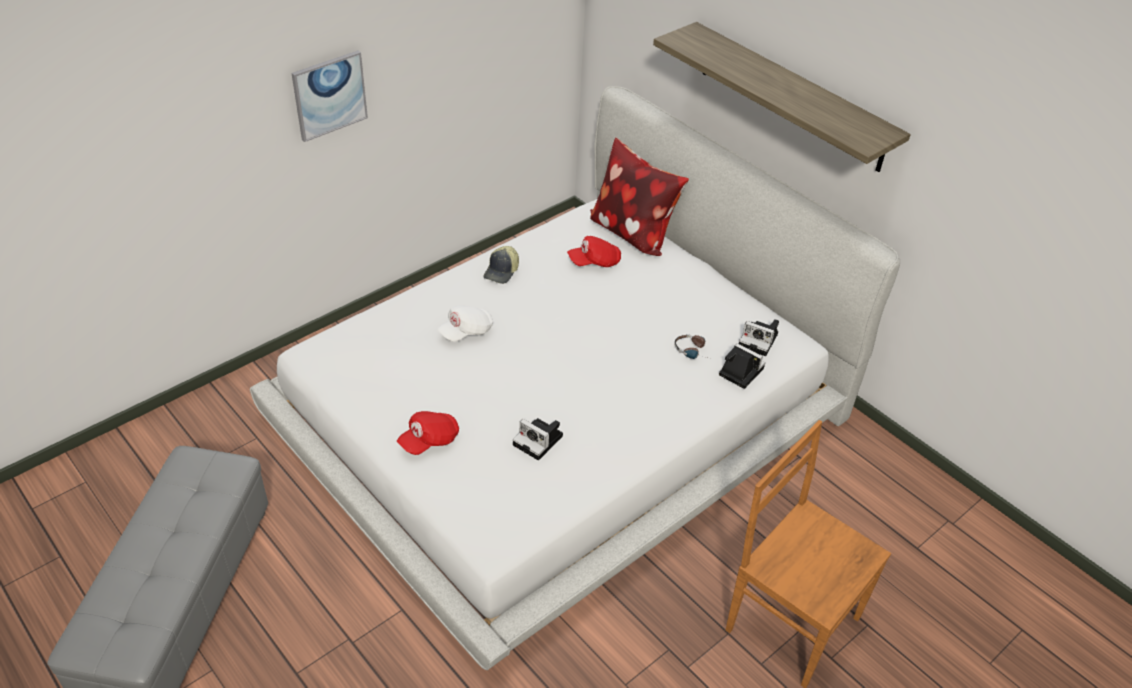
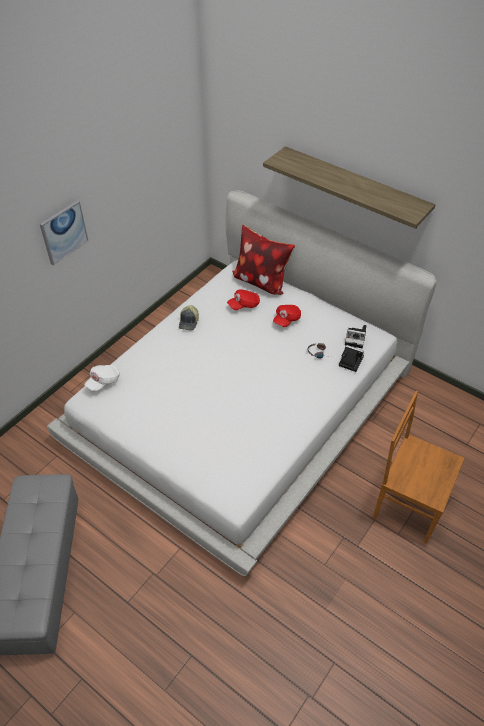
camera: 10 degrees left, 5 degrees up
(429, 440) = (177, 443): red cap -> red cap (286, 320)
(466, 331) = (179, 367): white cap -> white cap (103, 381)
(539, 441) = (245, 430): camera -> none

